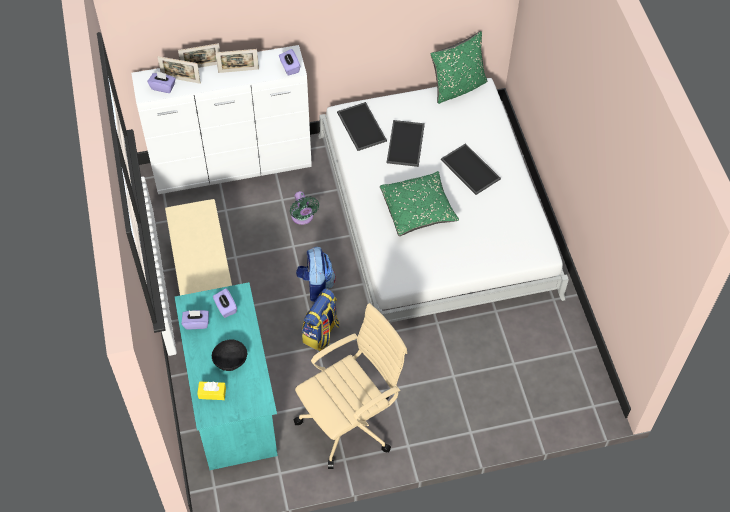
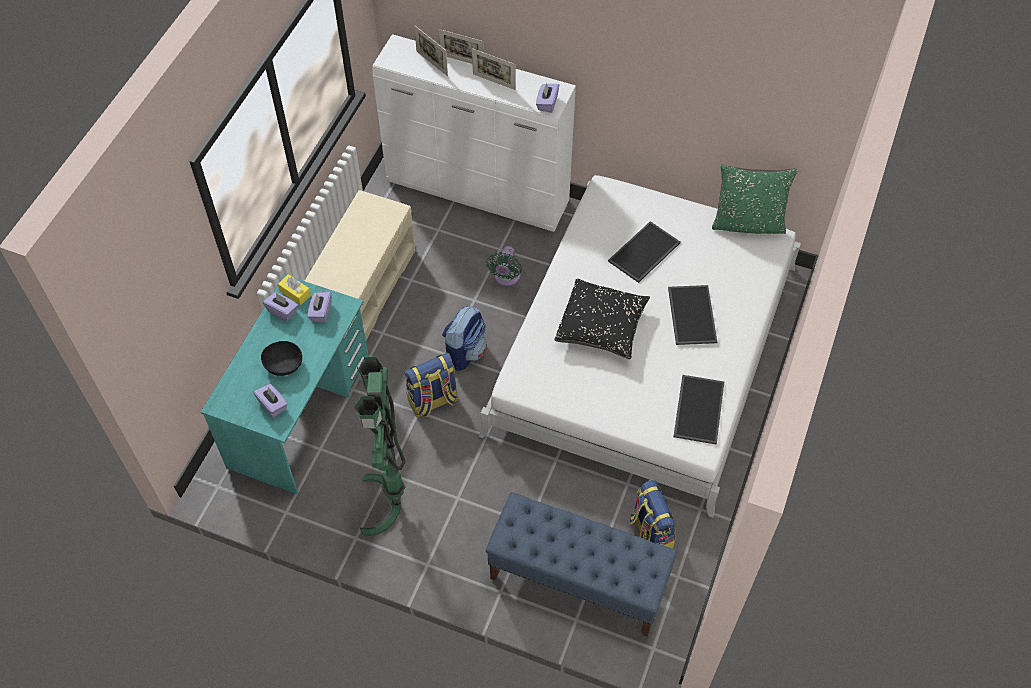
camera: 35 degrees right, 0 degrees up
(163, 87) = (409, 62): purple tissue box -> purple tissue box (273, 405)
(212, 393) = (242, 386): yellow tissue box -> yellow tissue box (295, 293)
(350, 421) = (391, 504): beige office chair -> green floor lamp
(360, 126) = (611, 210): tray -> tray (697, 408)
(418, 210) = (601, 327): green pillow -> black pillow
(513, 393) = (577, 580): none -> blue bench
(534, 334) = (650, 533): none -> backpack

